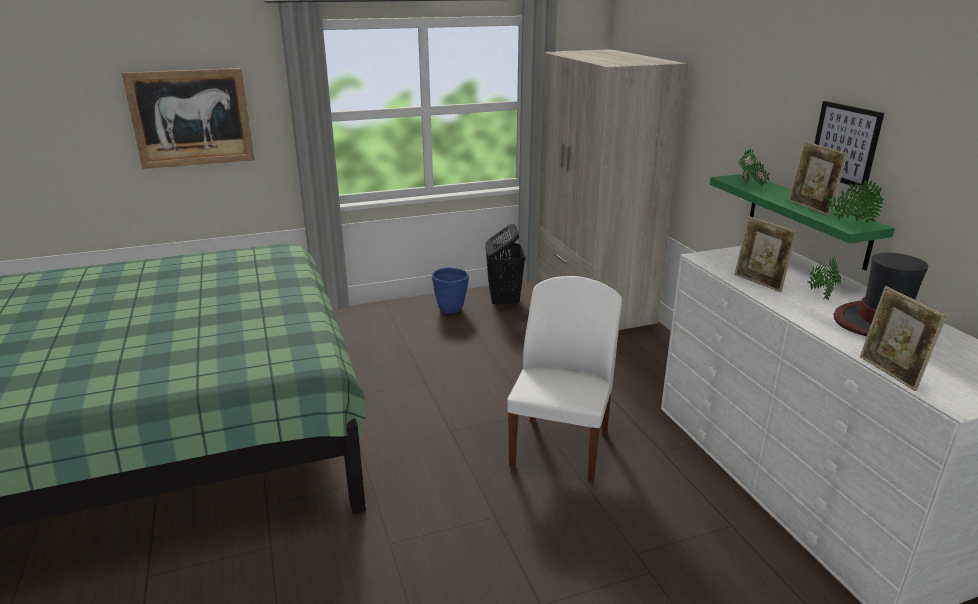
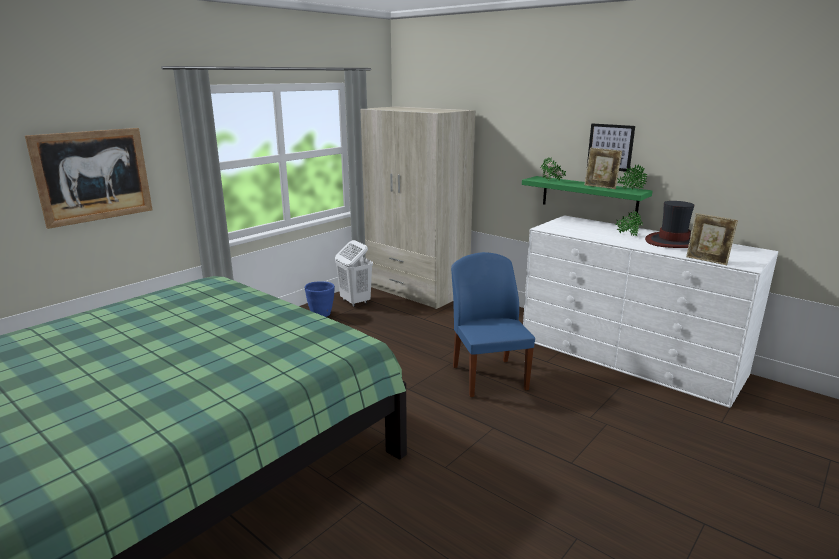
camera: 30 degrees left, 5 degrees down
(504, 302) = (355, 302): black laundry basket -> white laundry basket
(561, 447) = (488, 376): white chair -> blue chair
(759, 283) = (591, 235): picture frame -> none

